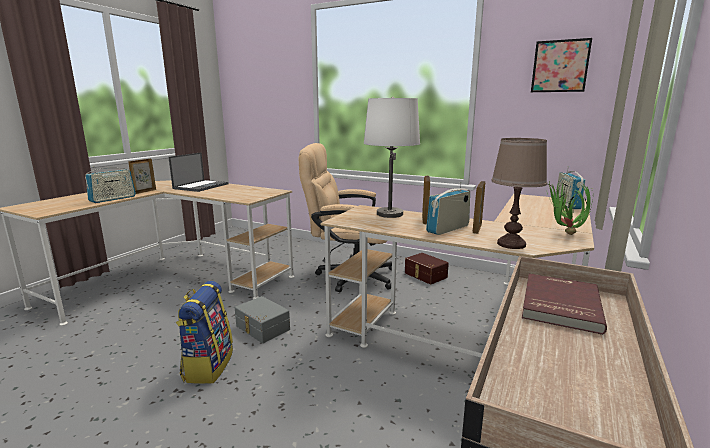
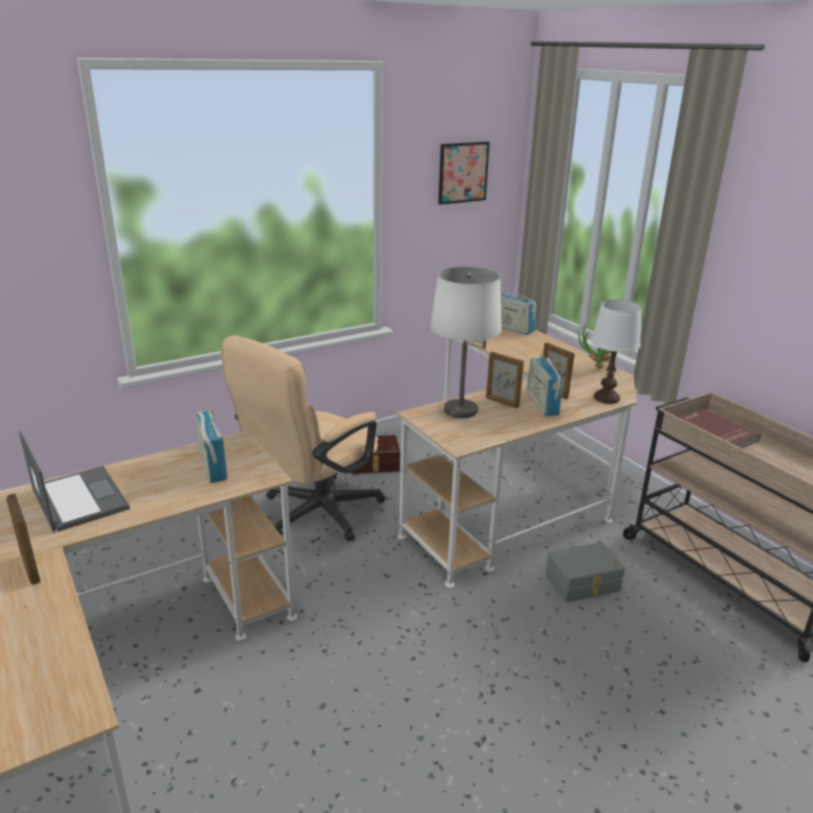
camera: 60 degrees left, 10 degrees up
(113, 199) = (56, 614): radio -> radio (212, 466)
(208, 365) = (442, 704): backpack -> none
(262, 328) = (387, 634): grey storage box -> grey storage box (583, 583)
(510, 244) = (606, 398): brown table lamp -> white table lamp

